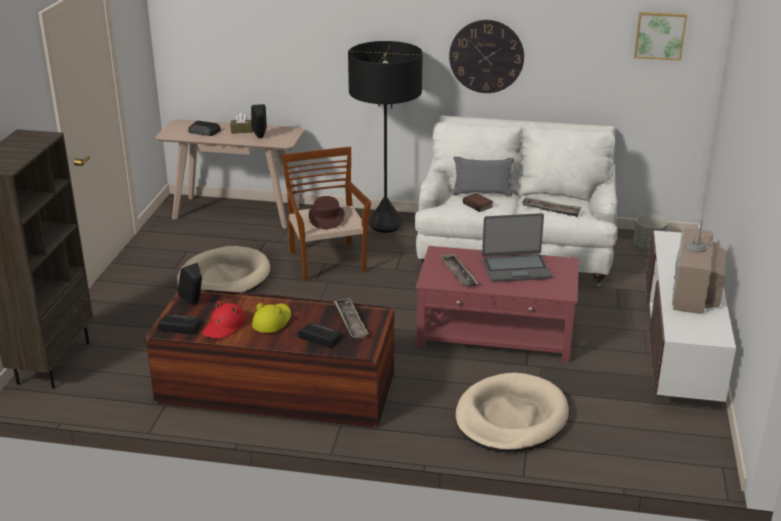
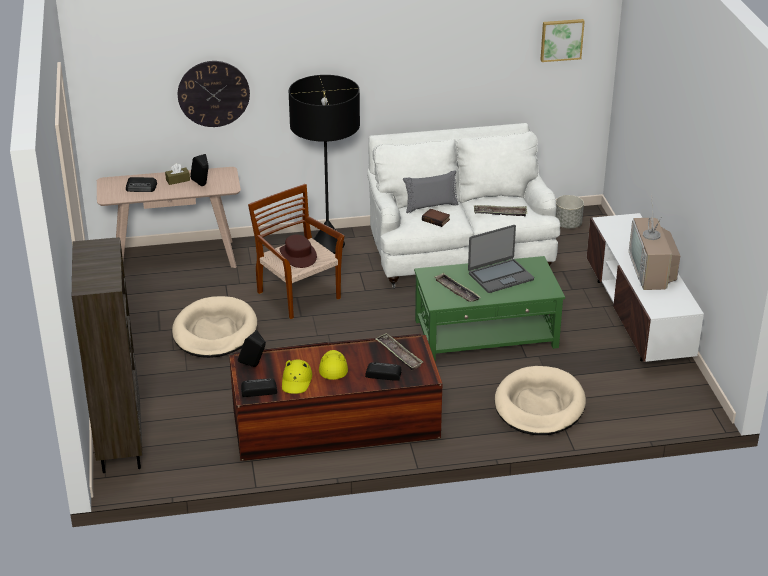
camera: 20 degrees left, 5 degrees up
(224, 326) = (296, 381): red hat -> yellow hat
(486, 56) = (408, 77): wall clock -> wall clock (213, 93)
(496, 333) = (486, 334): red coffee table -> green coffee table

